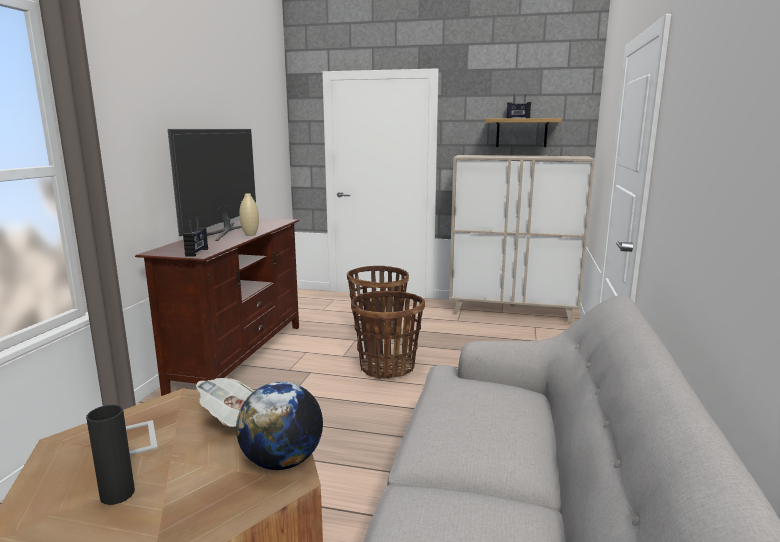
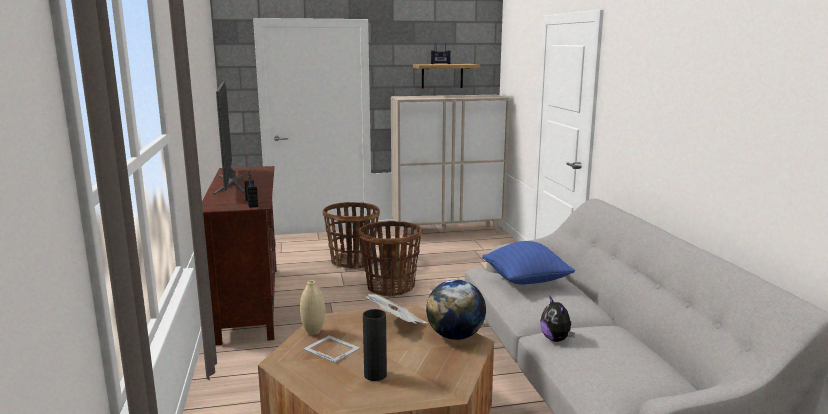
camera: 25 degrees left, 0 degrees up
(250, 235) = (263, 184): beige vase -> beige vase (313, 332)
(414, 508) = (556, 339): none -> plush toy
(473, 399) = (526, 281): none -> blue pillow

